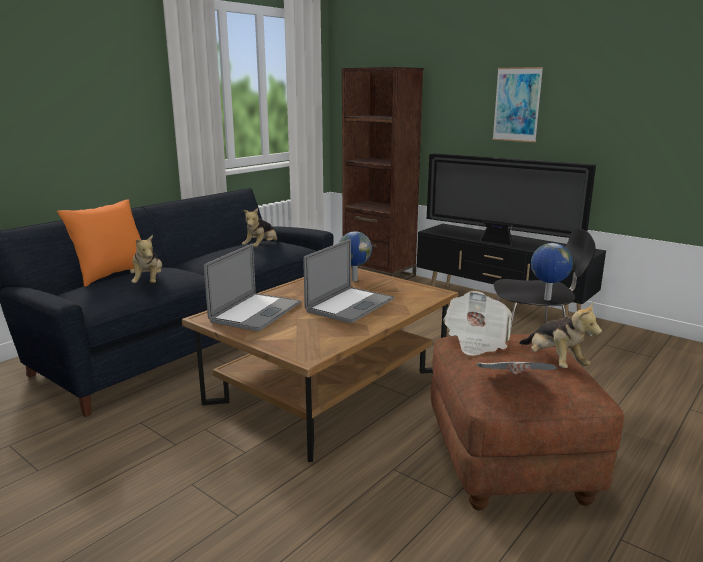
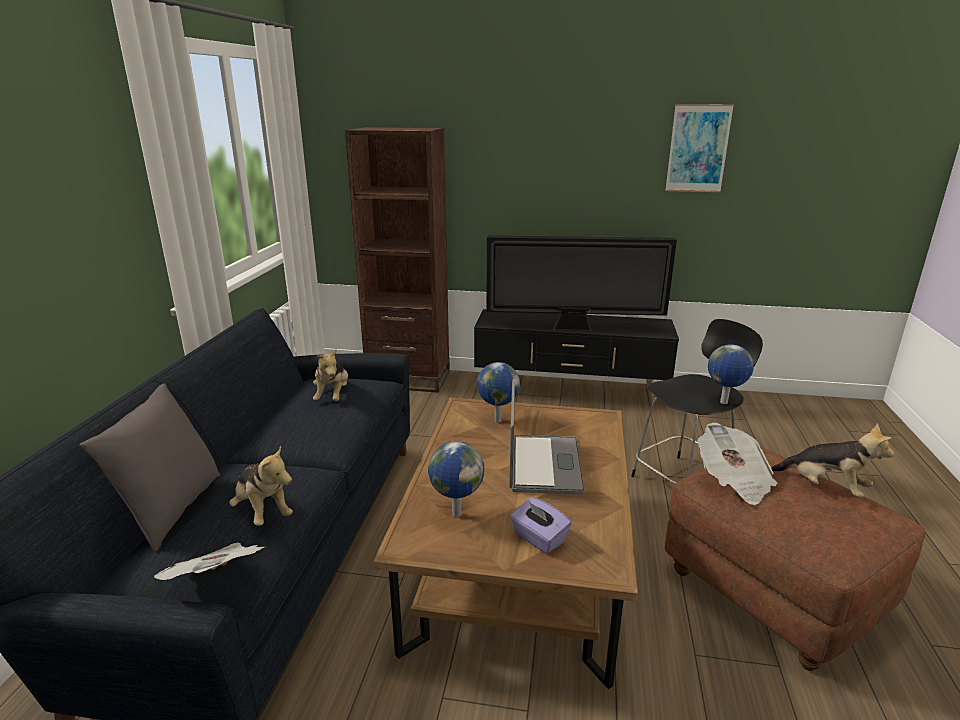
camera: 30 degrees left, 5 degrees up
(111, 275) = (171, 511): orange pillow -> grey pillow
(256, 312) = (456, 513): laptop -> globe
(287, 334) = (538, 538): none -> purple tissue box
(513, 386) = (842, 535): newspaper -> newspaper (218, 580)
(517, 104) = (567, 172): picture -> picture (698, 149)

